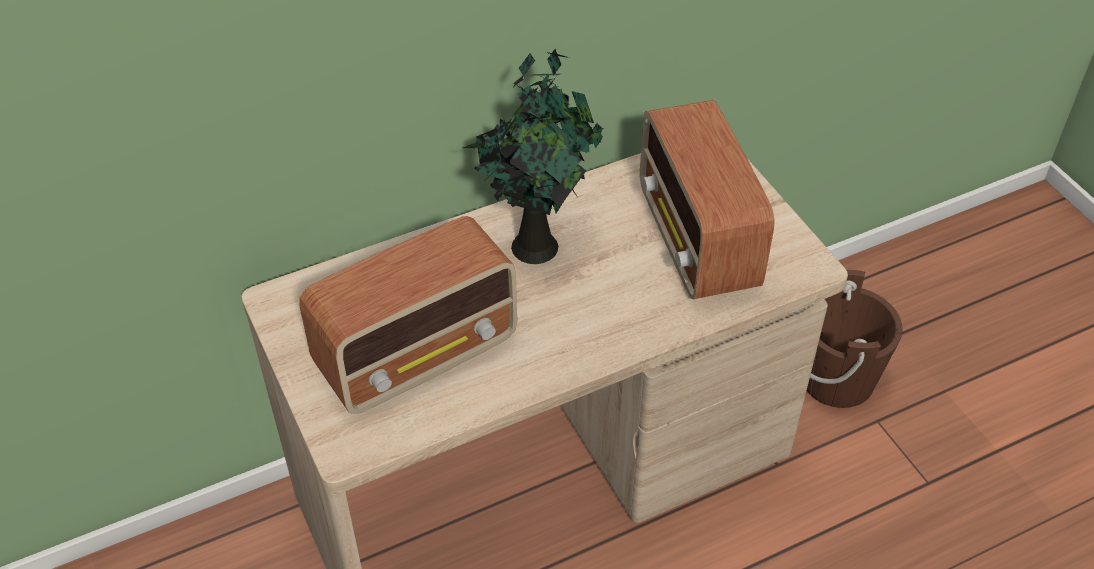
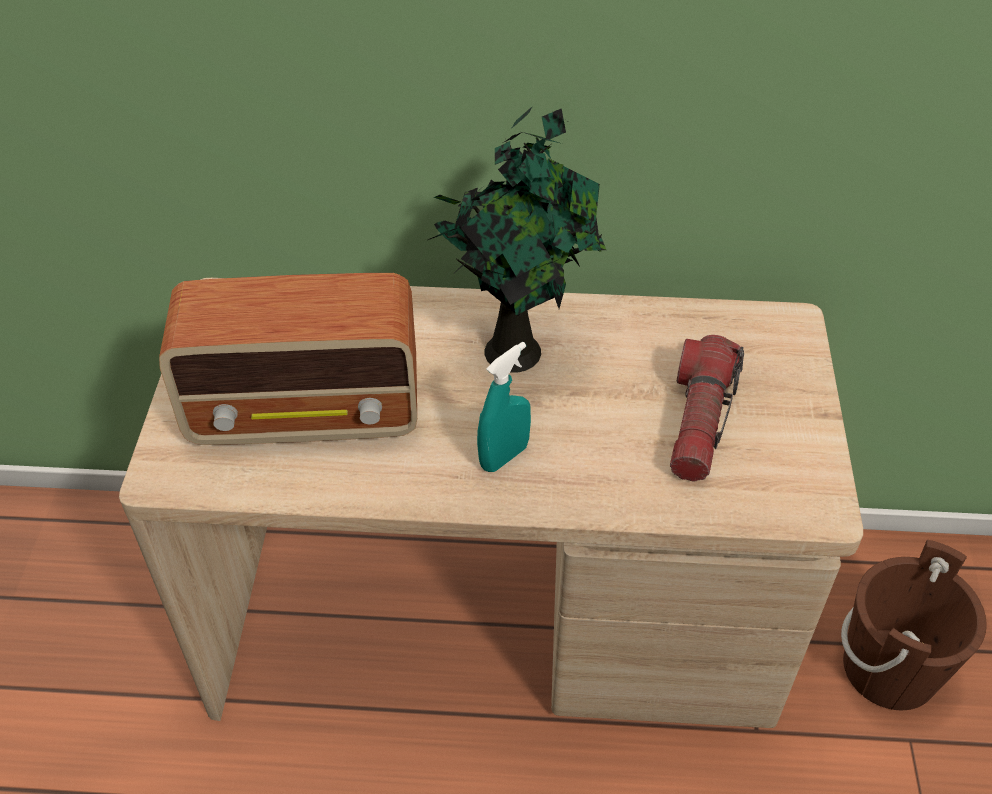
camera: 30 degrees right, 0 degrees up
(585, 323) = (504, 456): none -> turquoise spray bottle
(697, 241) = (699, 421): radio -> flashlight

